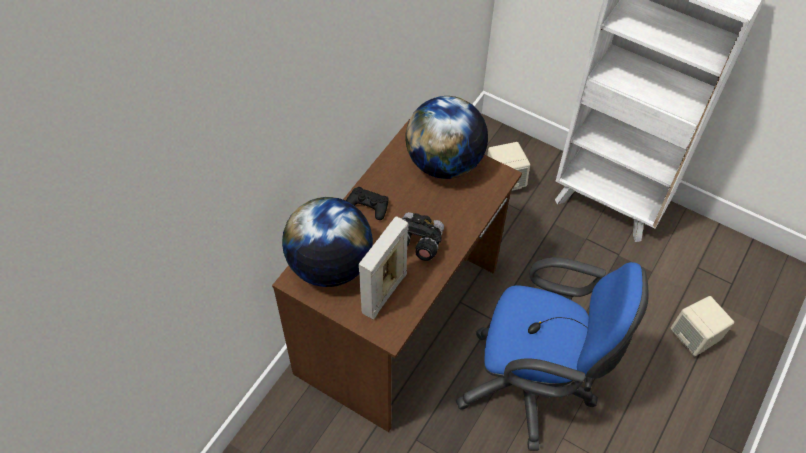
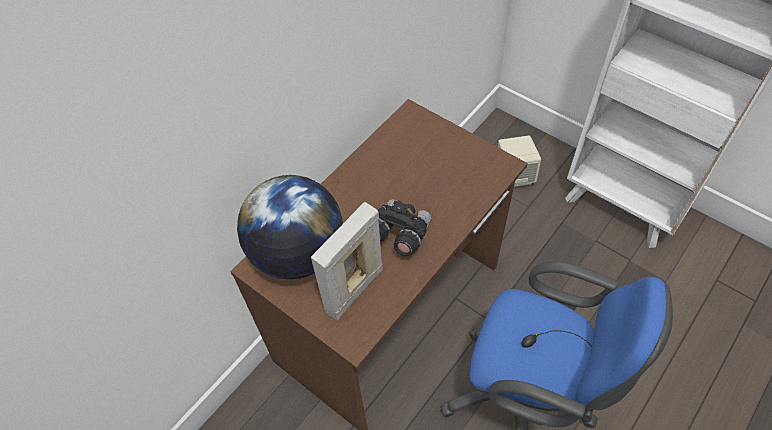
camera: 10 degrees right, 0 degrees up
(367, 206) = (350, 189): black game controller -> none
(444, 163) = (441, 148): globe -> none
(694, 338) = (711, 358): beige speaker -> none

